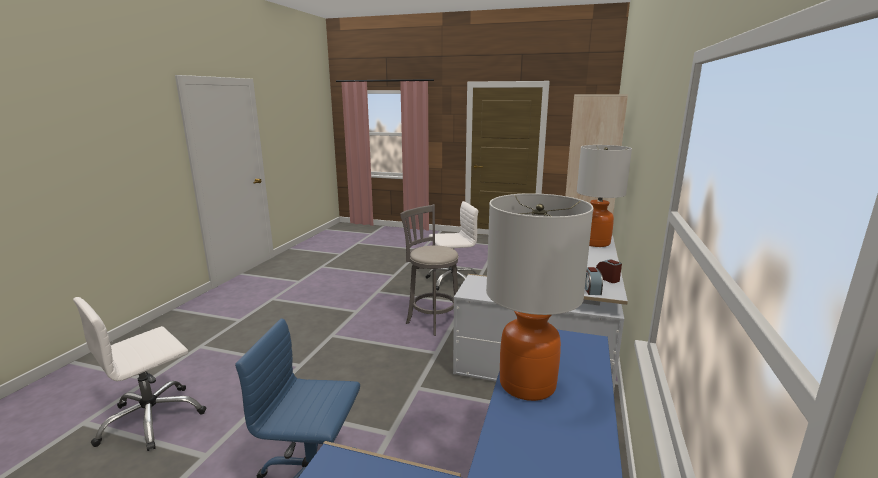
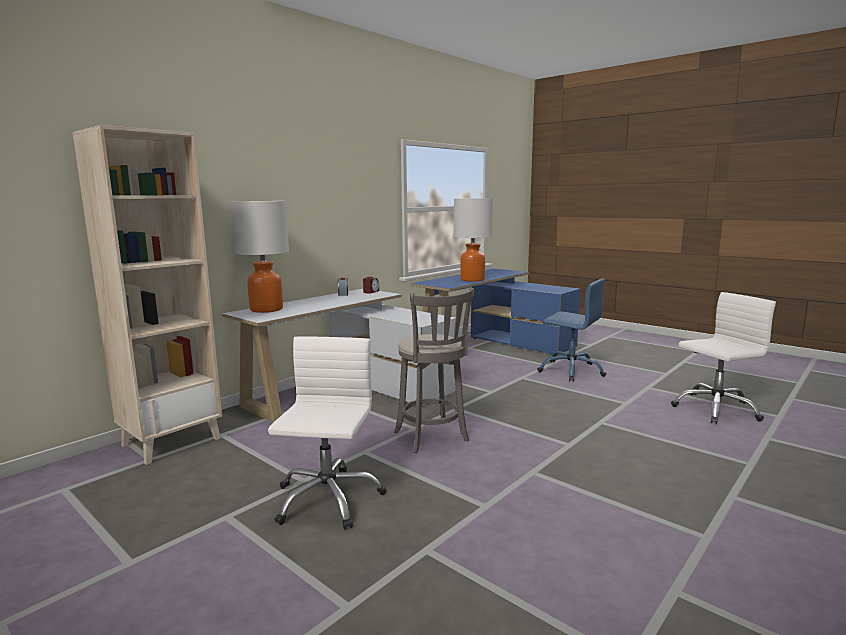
camera: 155 degrees left, 5 degrees down
(452, 281) = (327, 499): white office chair -> white office chair turned 90 degrees clockwise

